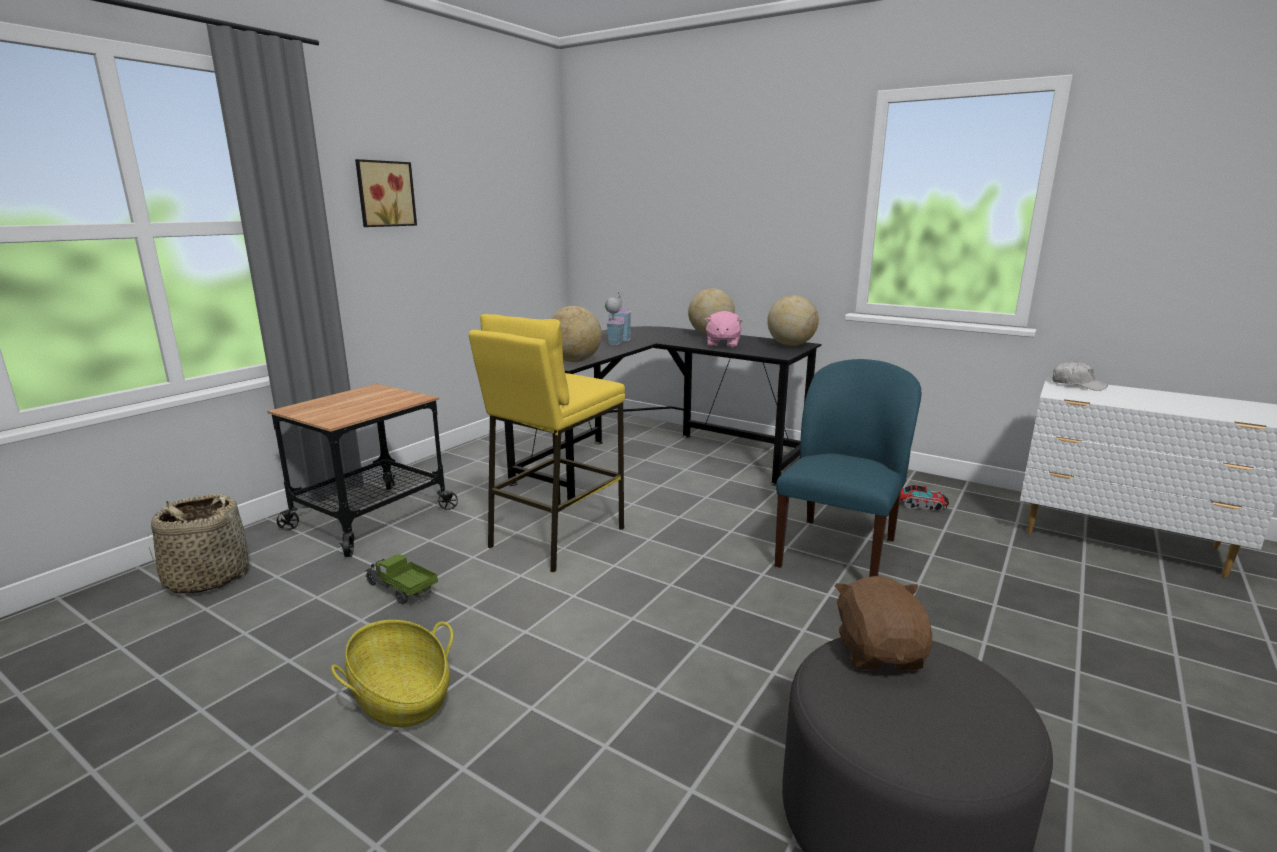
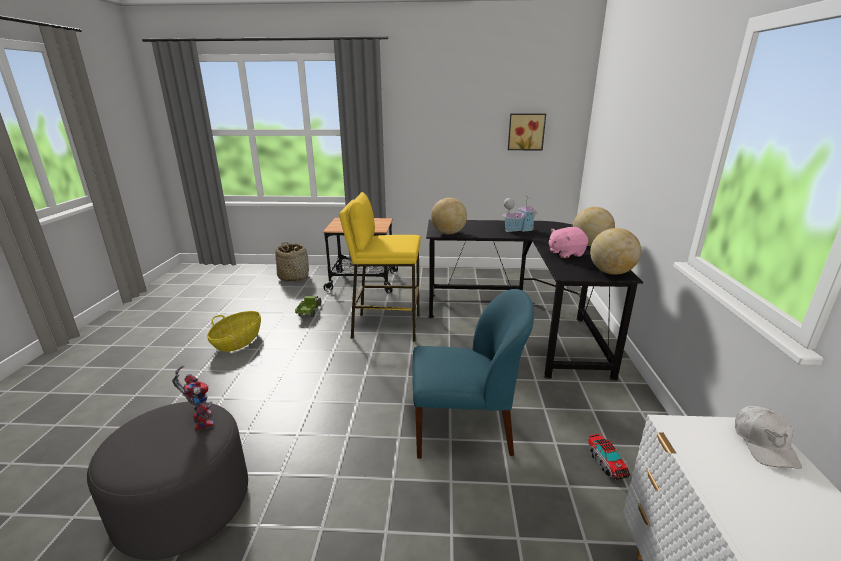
camera: 60 degrees right, 5 degrees up
(384, 194) = (427, 116): picture -> picture (526, 132)
(879, 653) = (200, 420): brown plush toy -> toy robot

